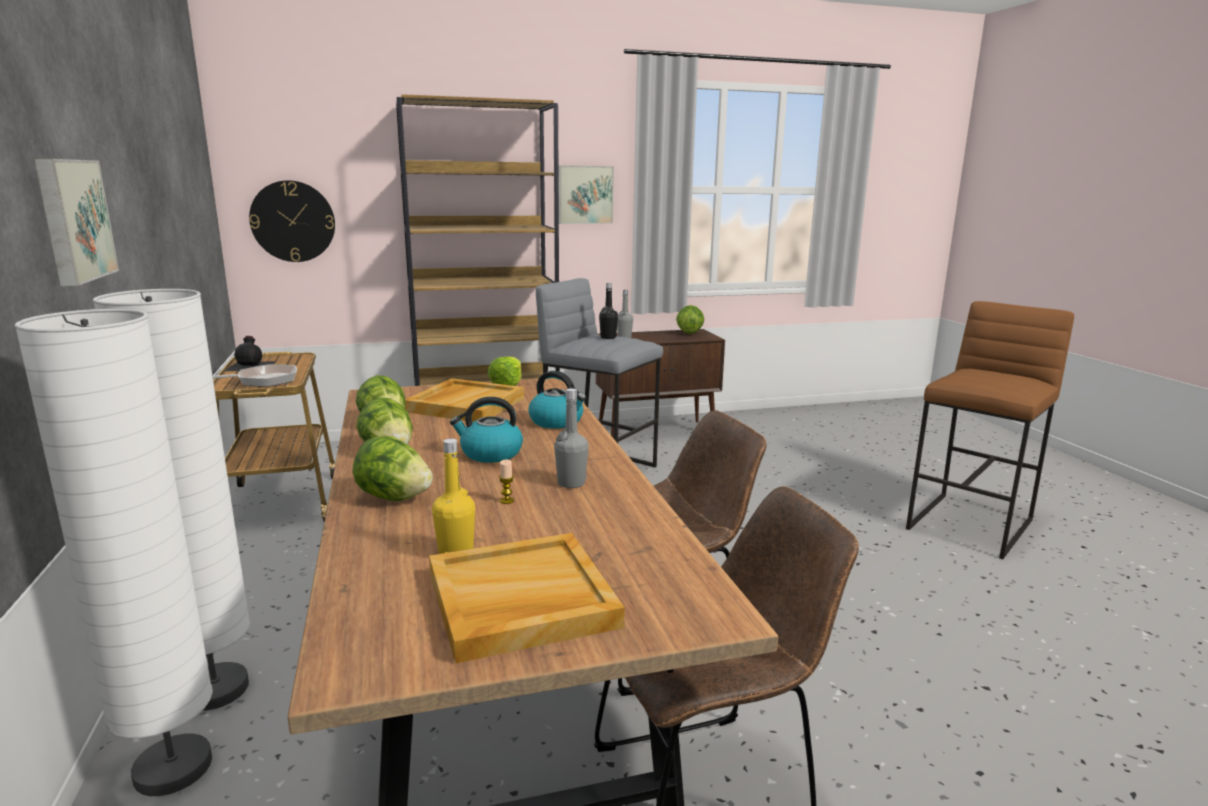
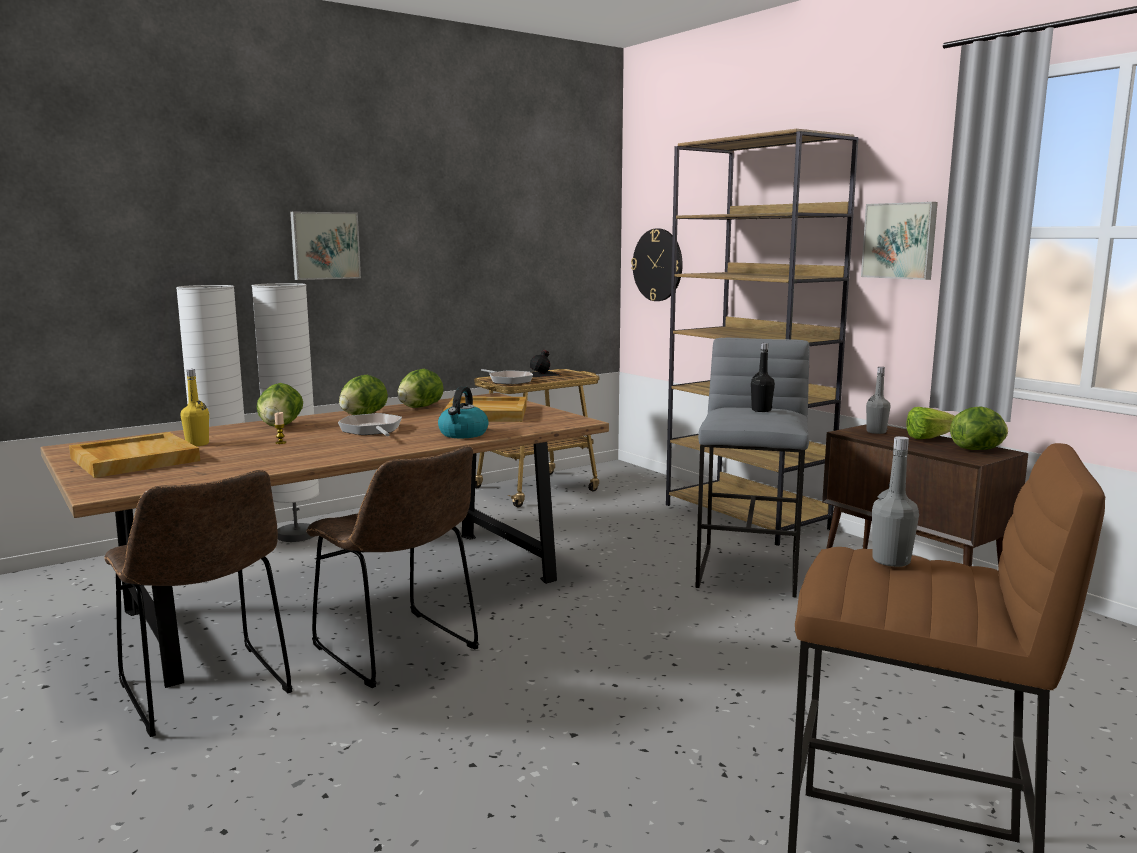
camera: 70 degrees right, 5 degrees down
(490, 454) = (372, 430): kettle -> frying pan
(510, 384) = (559, 415): lettuce -> lettuce (933, 438)
(571, 483) = (319, 450): grey bottle -> grey bottle (891, 561)

